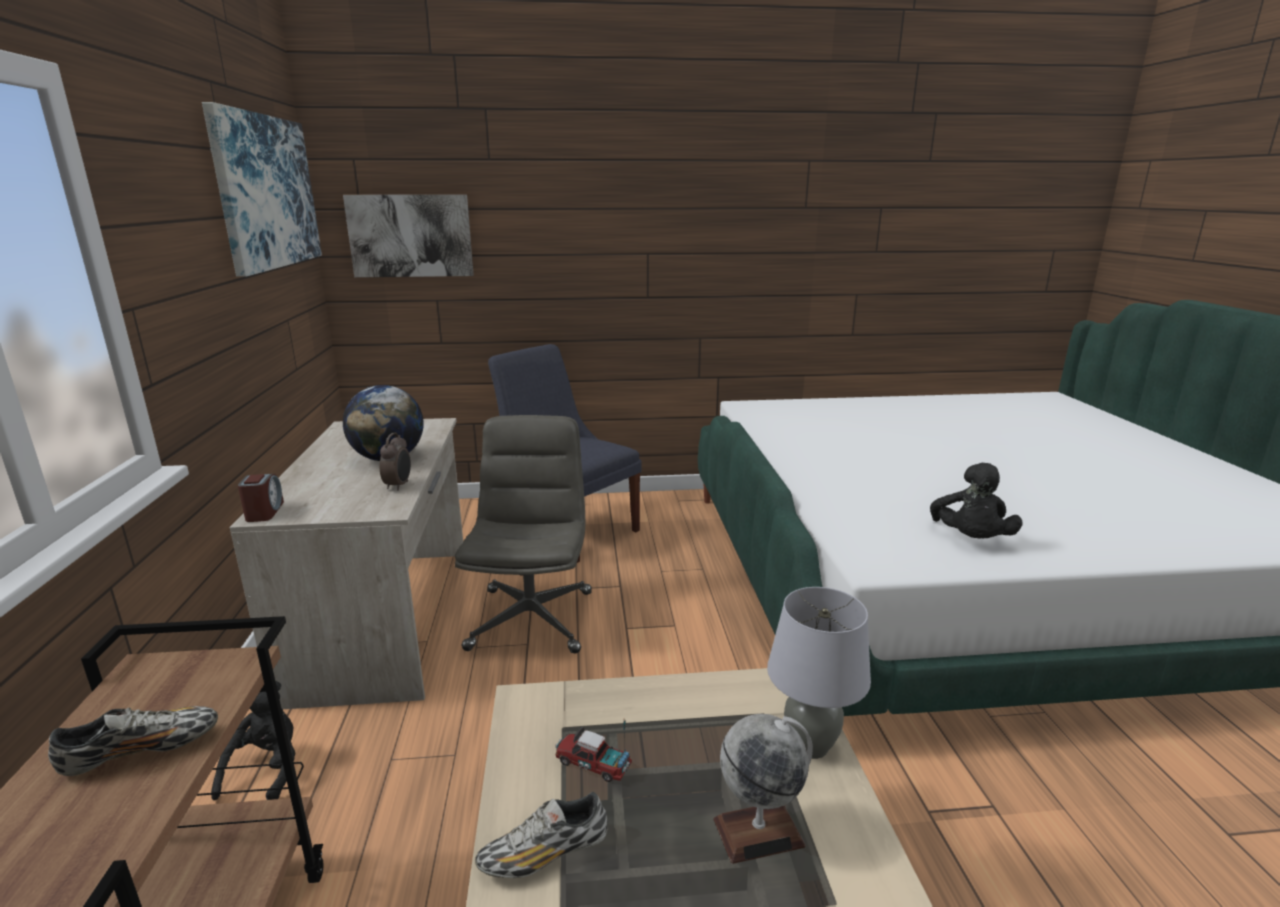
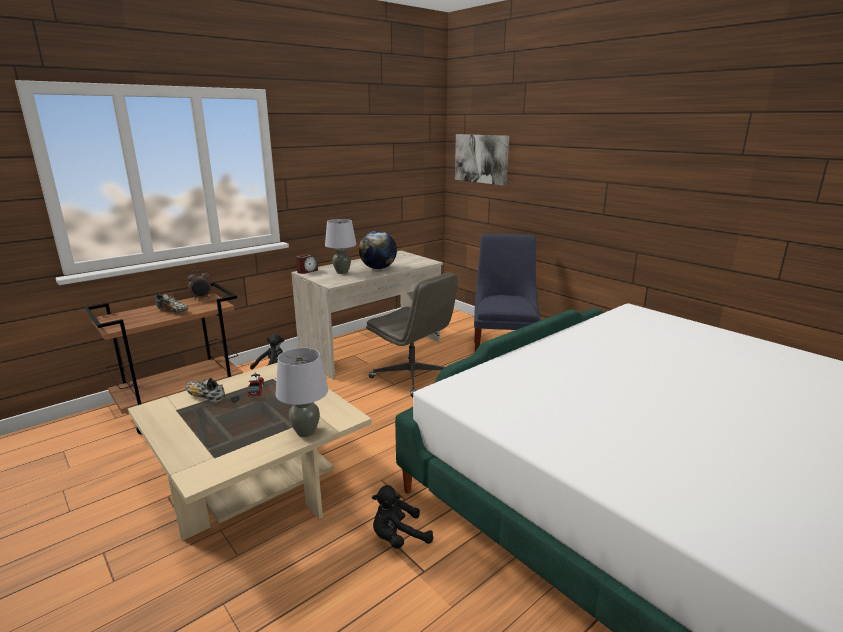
camera: 55 degrees right, 0 degrees up
(266, 192) = (399, 133): picture -> none
(344, 487) = (342, 272): none -> grey table lamp
(399, 485) = (355, 278): alarm clock -> alarm clock (201, 298)
(531, 619) = (413, 377): grey office chair -> grey office chair turned 75 degrees clockwise
(758, 832) = (242, 432): globe -> none
(970, 540) = (527, 415): black plush toy -> black plush toy (398, 538)

